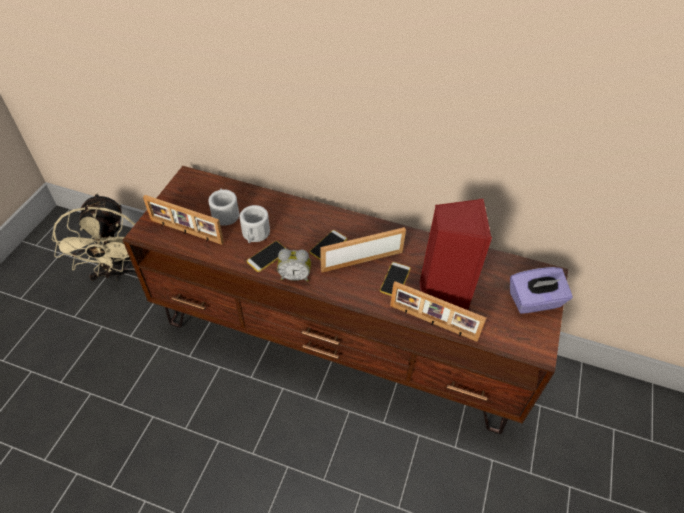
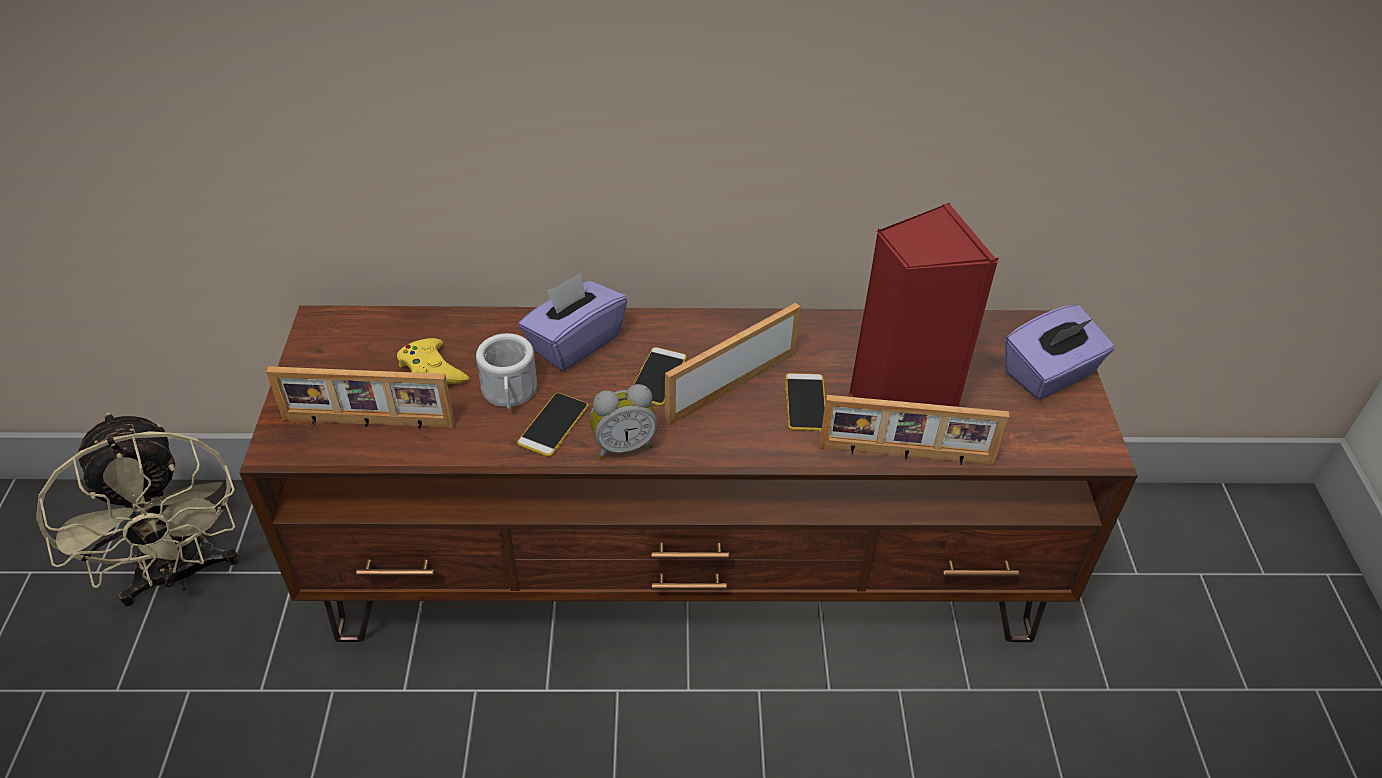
camera: 20 degrees left, 5 degrees down
(225, 214) = (432, 371): white mug -> yellow game controller
(297, 217) = (574, 343): none -> purple tissue box

